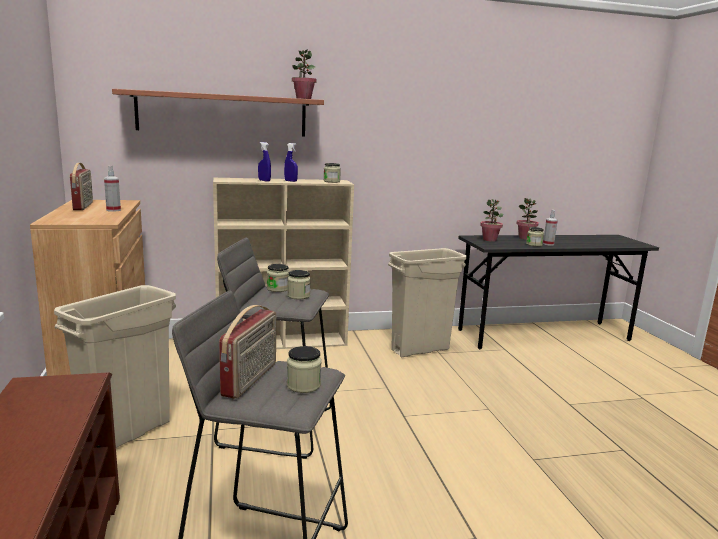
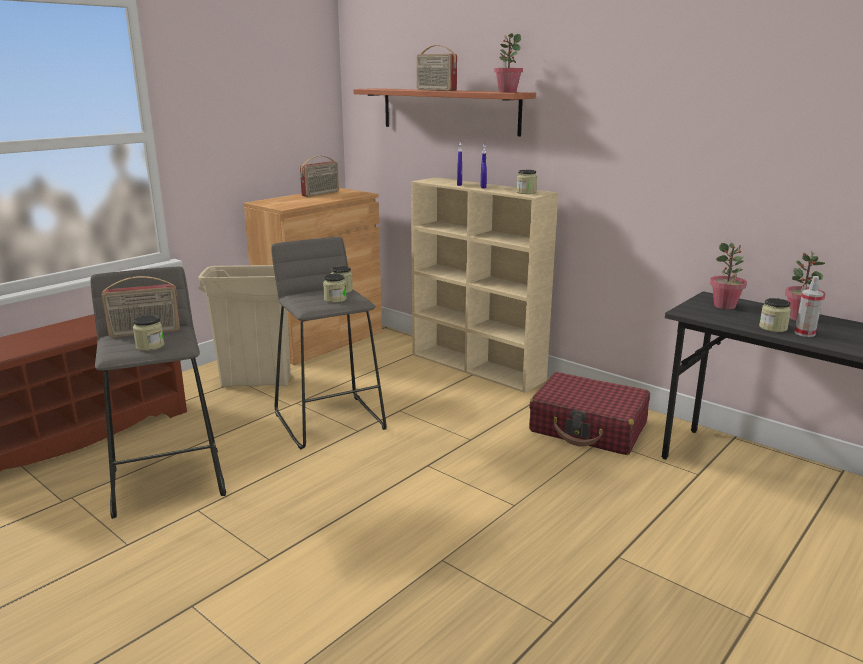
camera: 55 degrees right, 5 degrees up
(113, 210) = (324, 199): spray bottle -> none
(224, 94) = (435, 90): none -> radio
(420, 350) = (588, 428): beige trash can -> red suitcase

